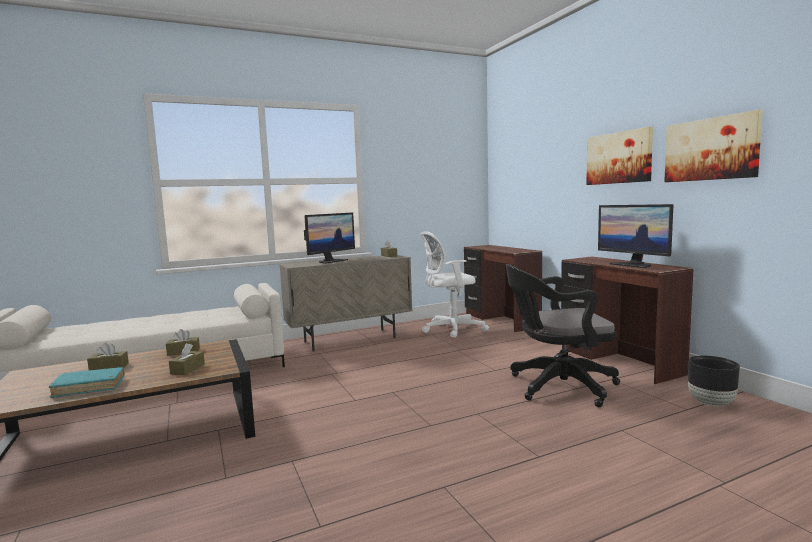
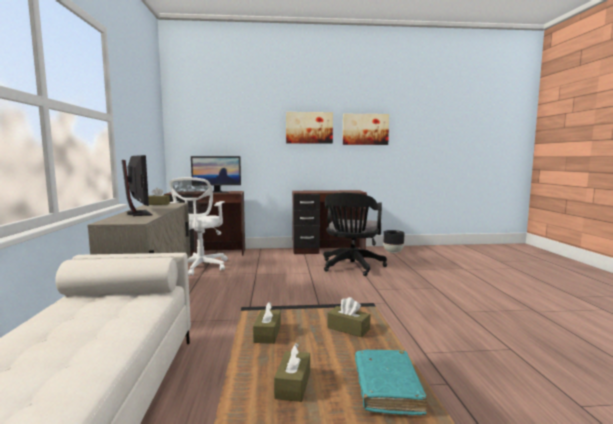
camera: 70 degrees left, 0 degrees up
(633, 265) = (338, 191): monitor -> monitor (217, 192)

